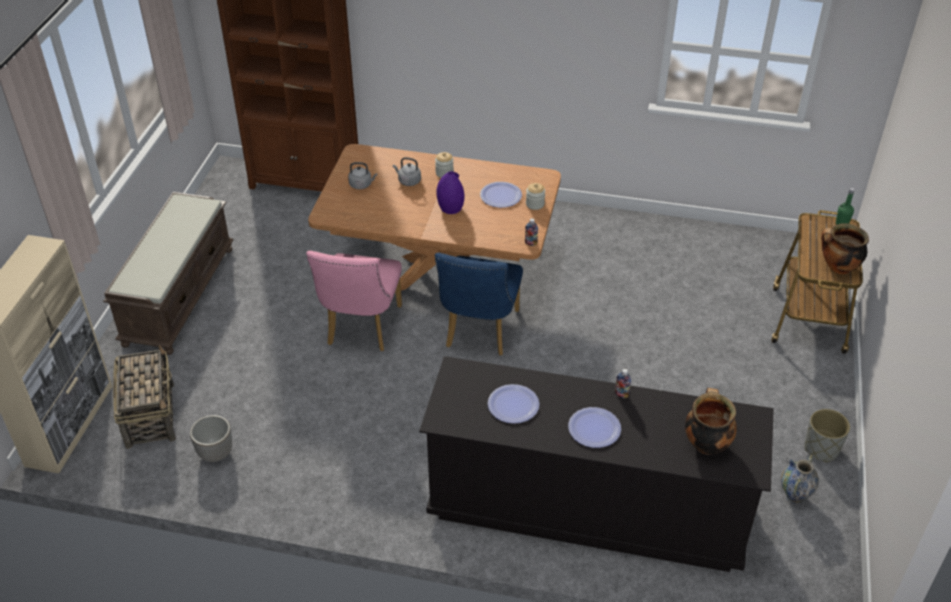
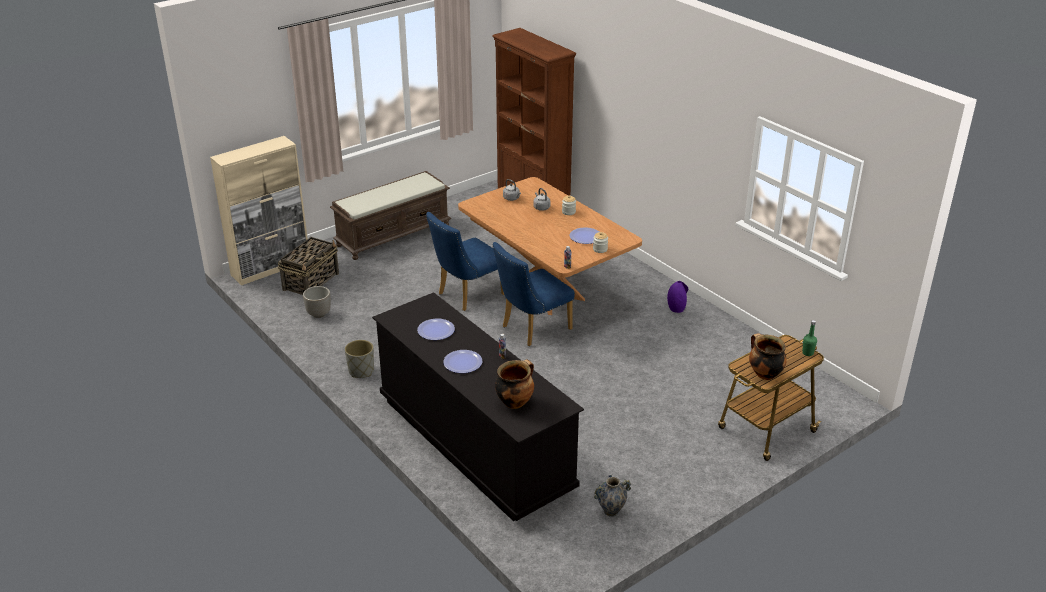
camera: 40 degrees right, 10 degrees down
(361, 329) = (466, 295): pink chair -> blue chair
(450, 208) = (546, 230): purple vase -> purple vase (676, 308)
(822, 449) = (668, 499): grey planter -> grey planter (361, 371)

